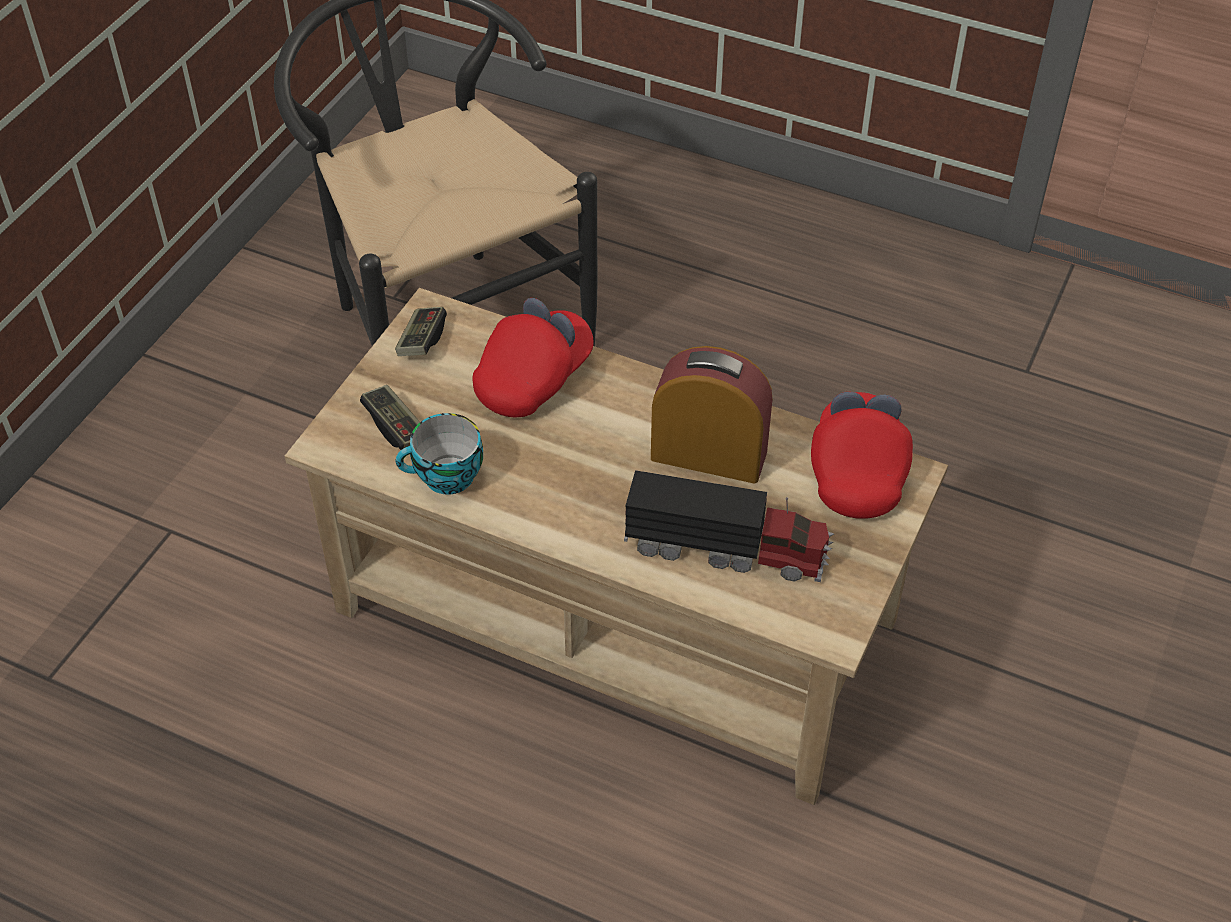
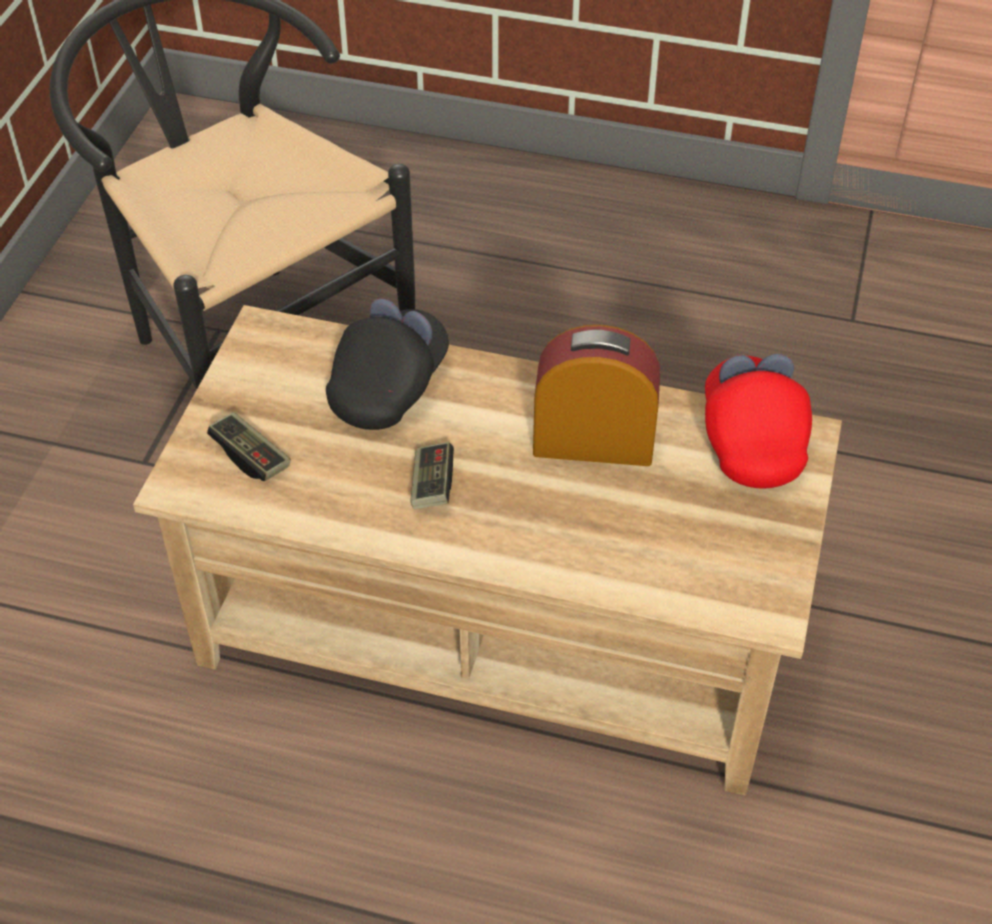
camera: 10 degrees left, 0 degrees up
(422, 341) = (259, 361): game controller -> game controller (432, 485)
(445, 478) = (317, 505): cup -> none
(534, 378) = (389, 386): red cap -> black cap
(728, 548) = (638, 539): toy truck -> none

